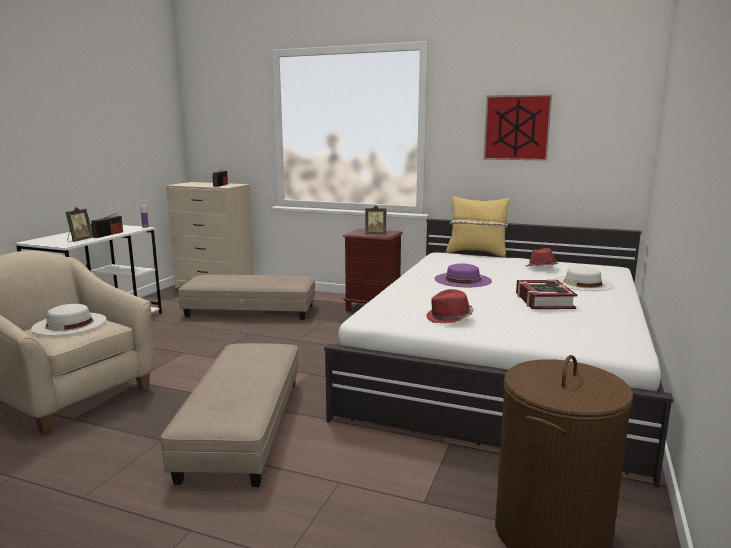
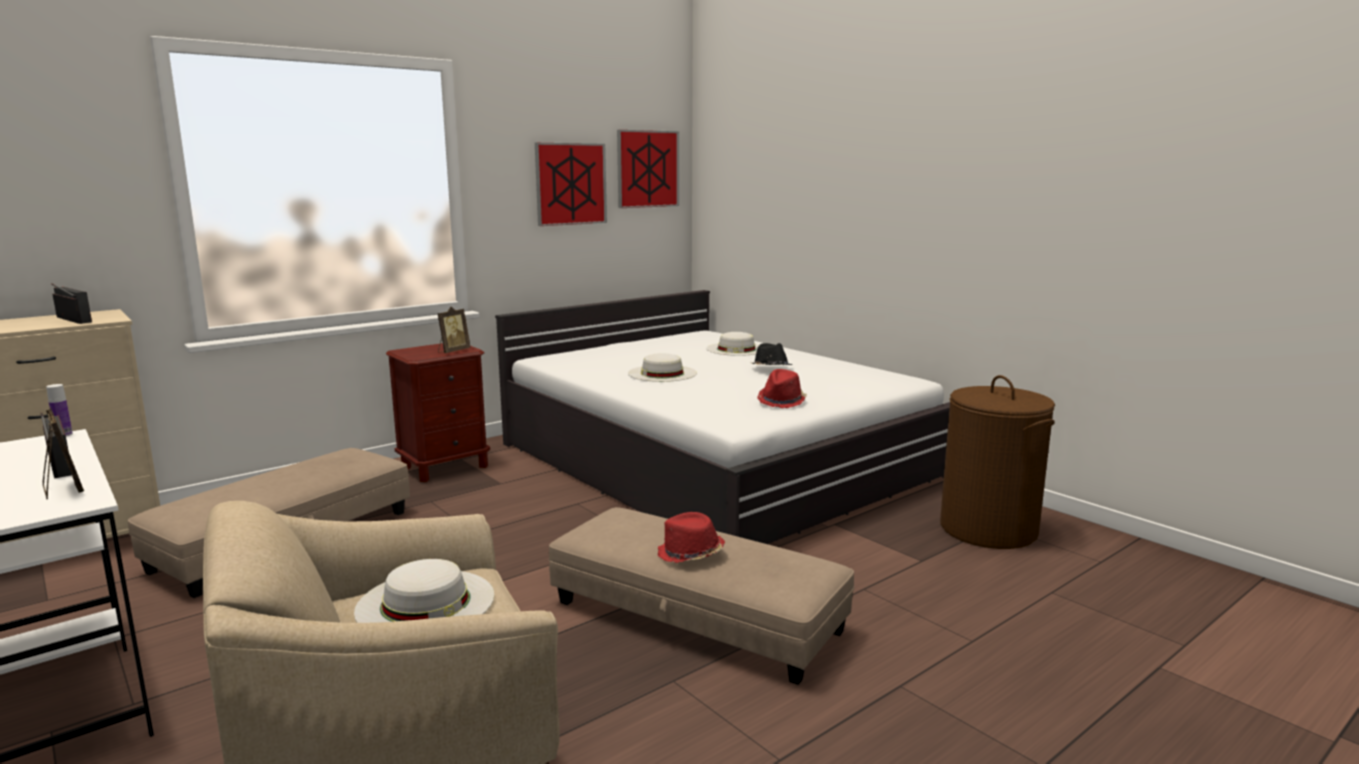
camera: 60 degrees left, 0 degrees up
(462, 280) = (662, 373): purple hat -> white hat
(476, 253) = (564, 349): yellow pillow -> none
(541, 268) = (666, 346): red hat -> red hat (690, 554)
(543, 301) = (770, 368): book -> black hat
(600, 115) = (648, 169): none -> picture

